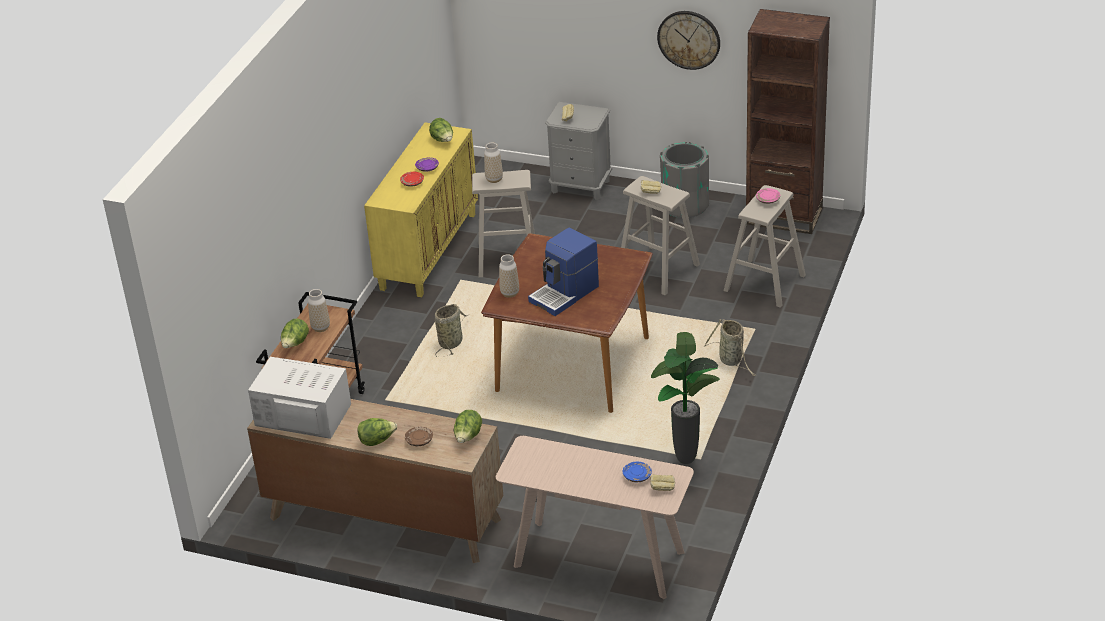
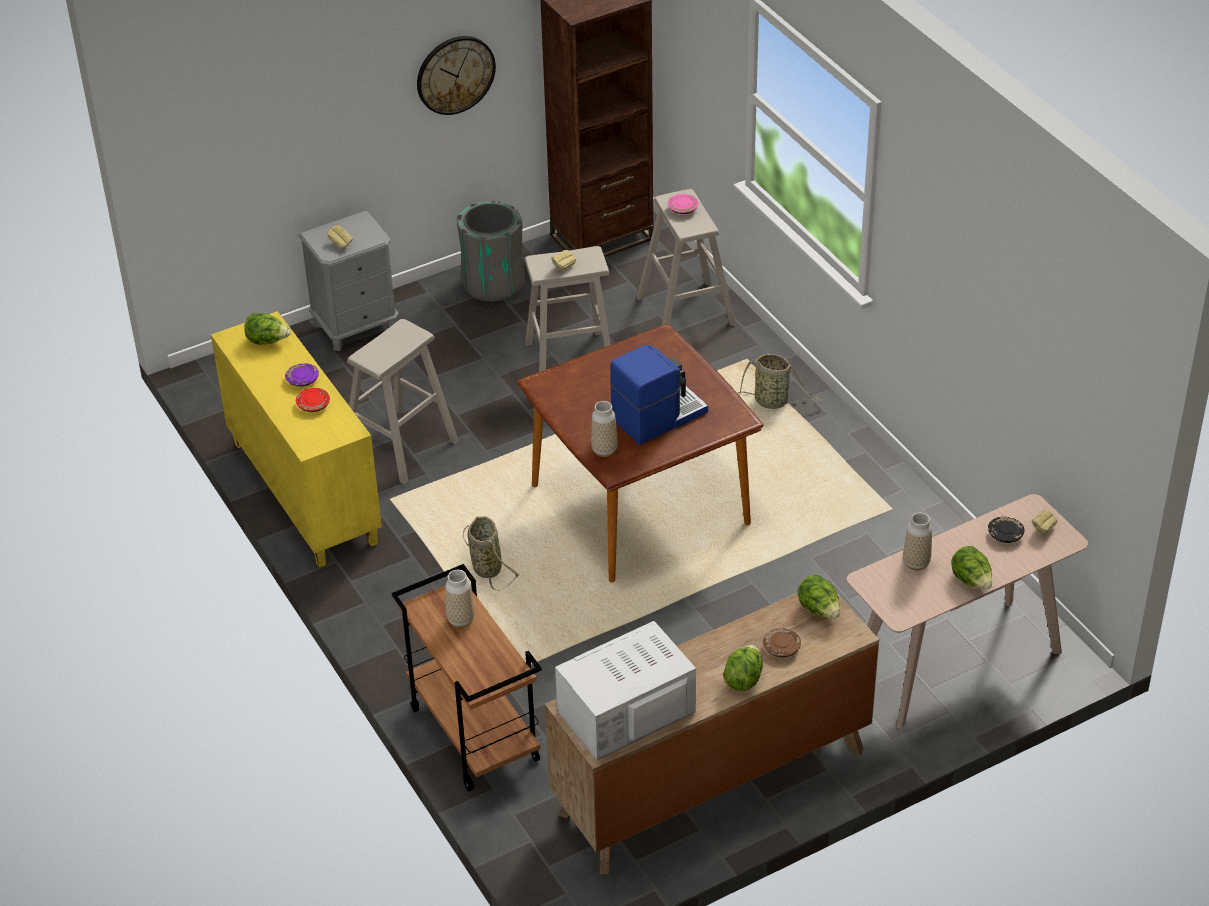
camera: 50 degrees left, 5 degrees up
(295, 344) = (463, 655): lettuce -> lettuce (971, 581)
(494, 179) = (383, 350): vase -> vase (916, 563)
(565, 294) = (657, 415): coffee machine -> coffee machine turned 120 degrees counterclockwise
(637, 476) = (1005, 534): blue plate -> black plate
(684, 461) = (881, 521): potted plant -> none

